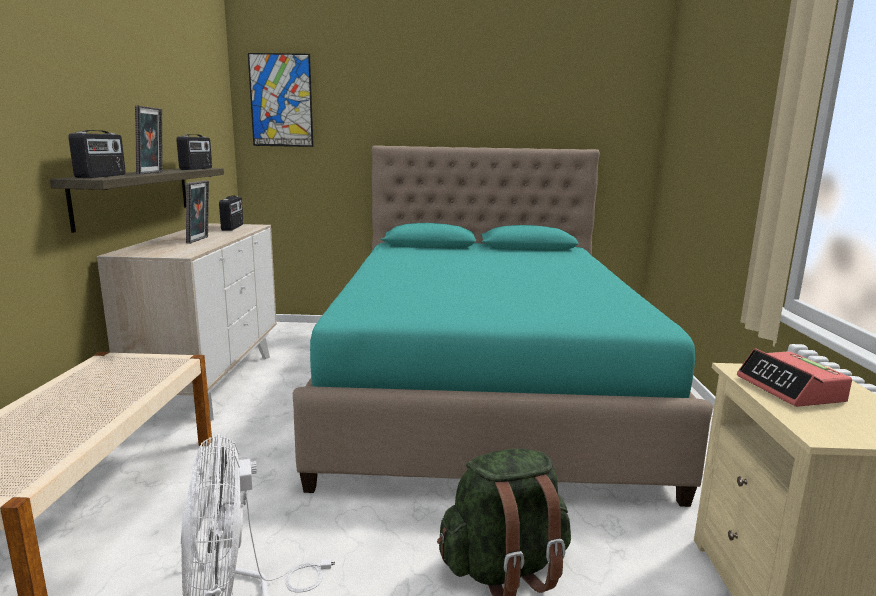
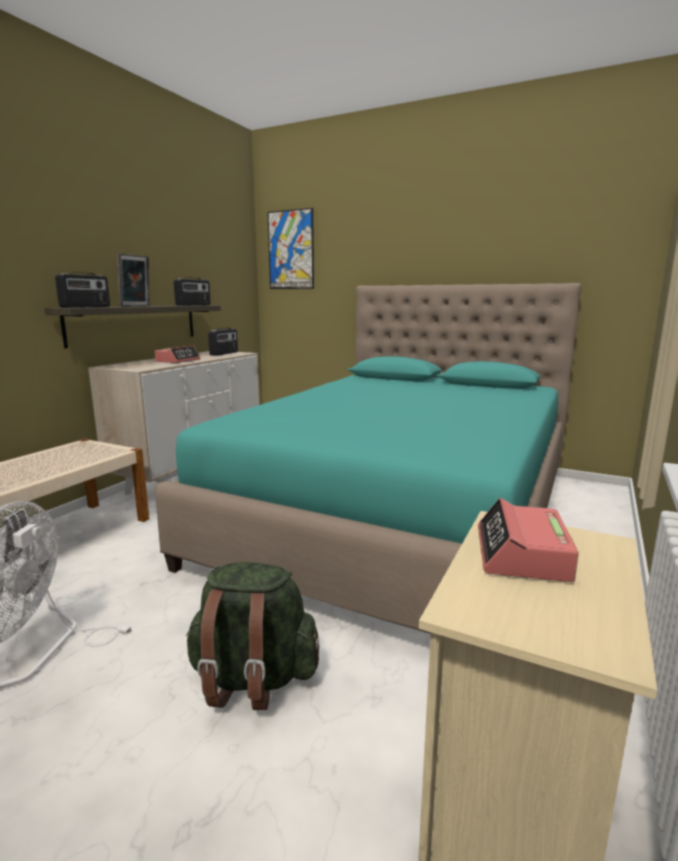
camera: 25 degrees right, 0 degrees up
(200, 240) = (178, 360): picture frame -> alarm clock

